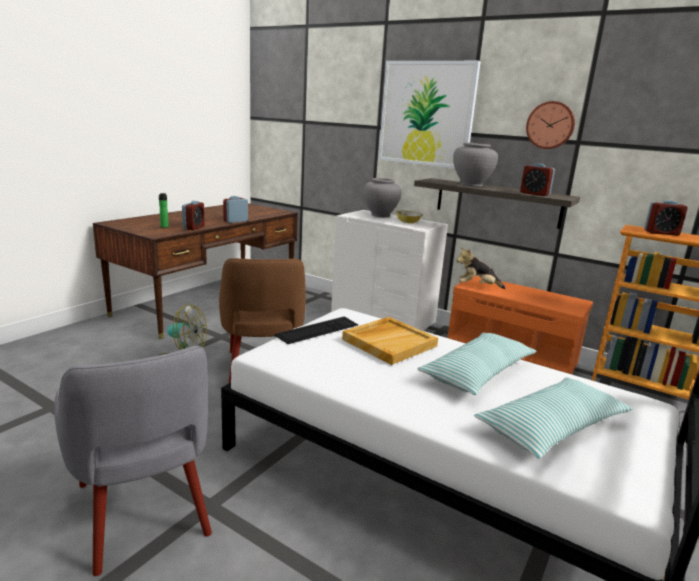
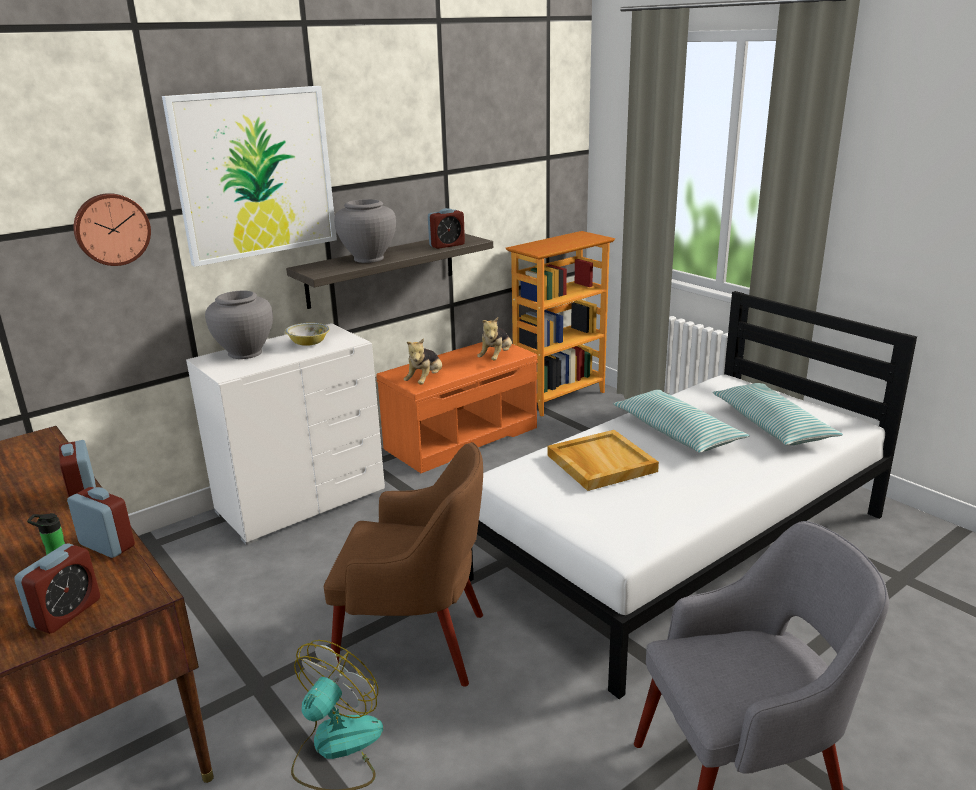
camera: 70 degrees left, 5 degrees up
(318, 330) = (556, 503): keyboard -> none
(550, 125) = (417, 158): wall clock -> wall clock (111, 229)
(550, 303) = (496, 358): none -> plush toy
(661, 233) = (547, 245): alarm clock -> alarm clock (66, 613)

